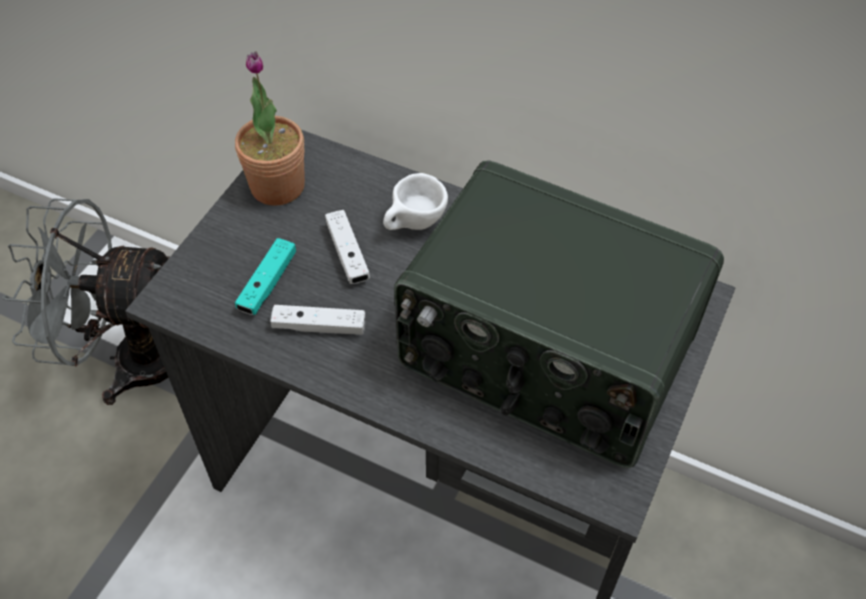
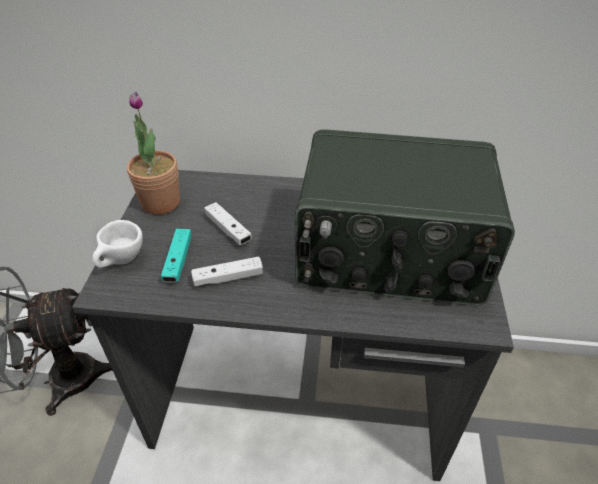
camera: 20 degrees left, 10 degrees down
(414, 226) = (265, 204): white cup -> white cup (122, 262)

